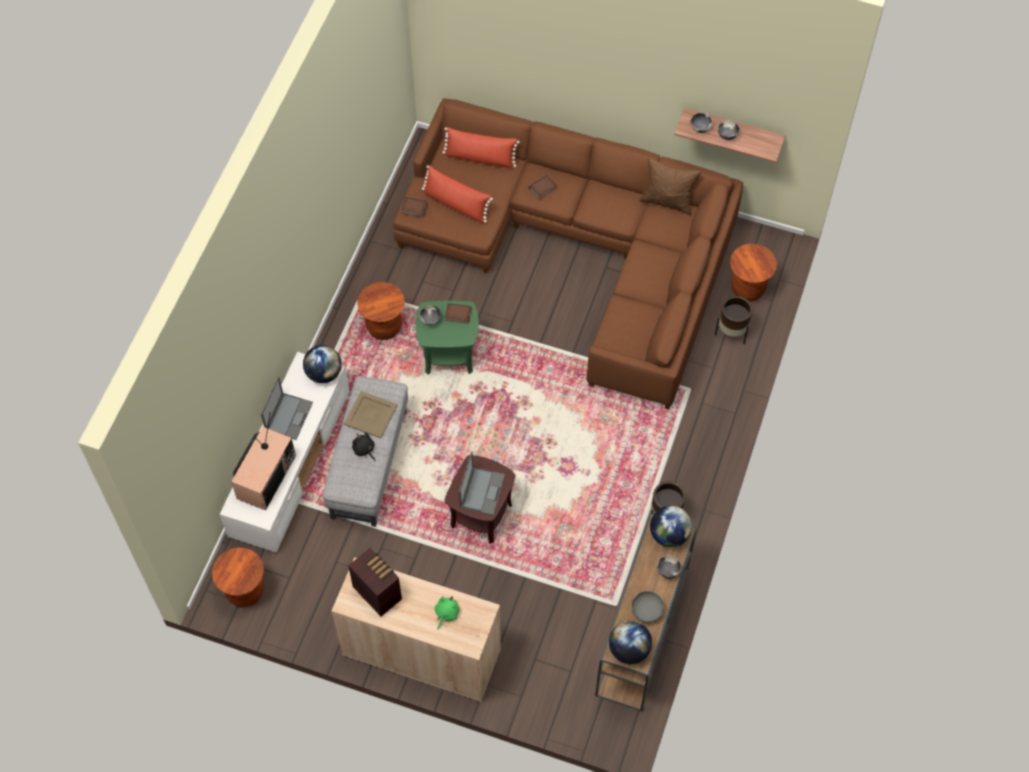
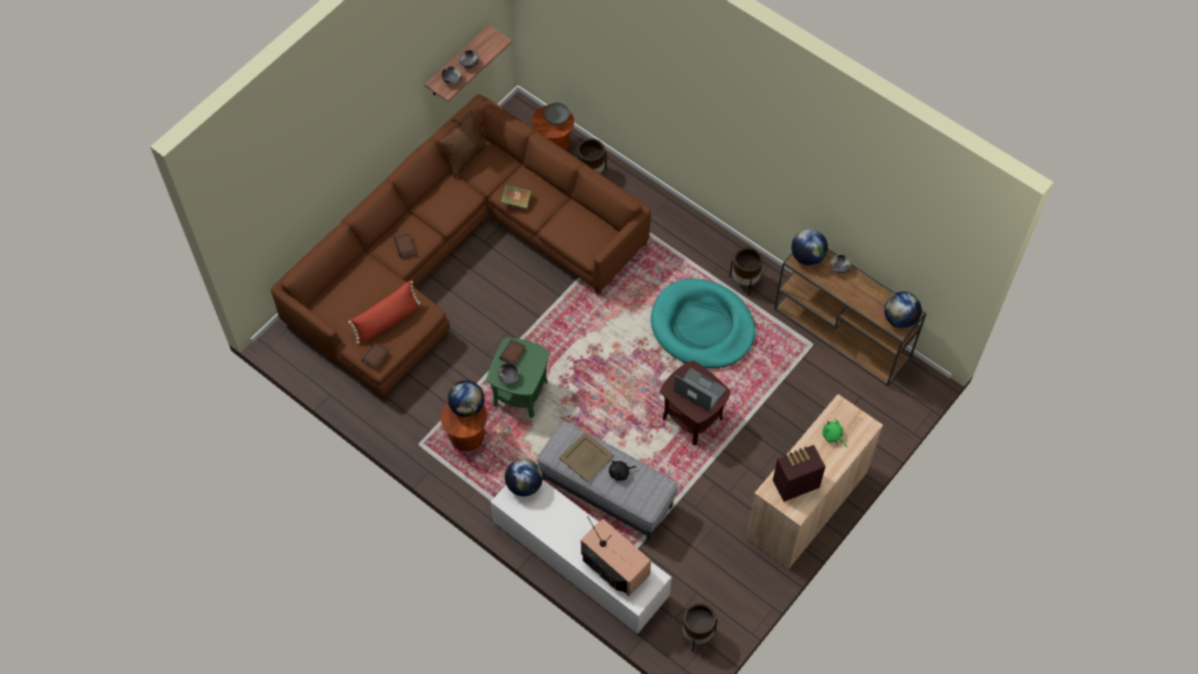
camera: 70 degrees left, 0 degrees up
(245, 591) = (697, 634): brown stool -> brown planter
(289, 416) = (557, 527): laptop -> none
(392, 300) = (467, 406): none -> globe
(480, 158) = (345, 285): red pillow -> none
(592, 492) = (702, 327): none -> turquoise dog bed
(637, 262) = (516, 201): none -> book
(647, 611) = (870, 295): grey bowl -> grey bowl (557, 119)

